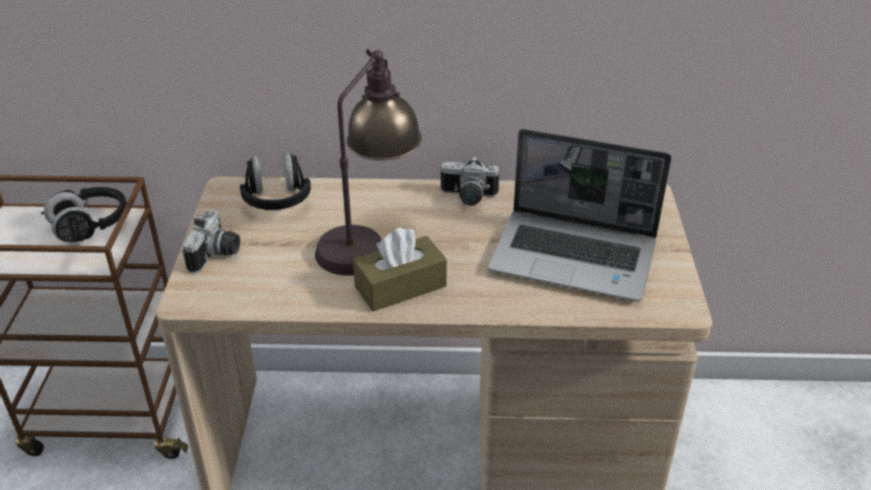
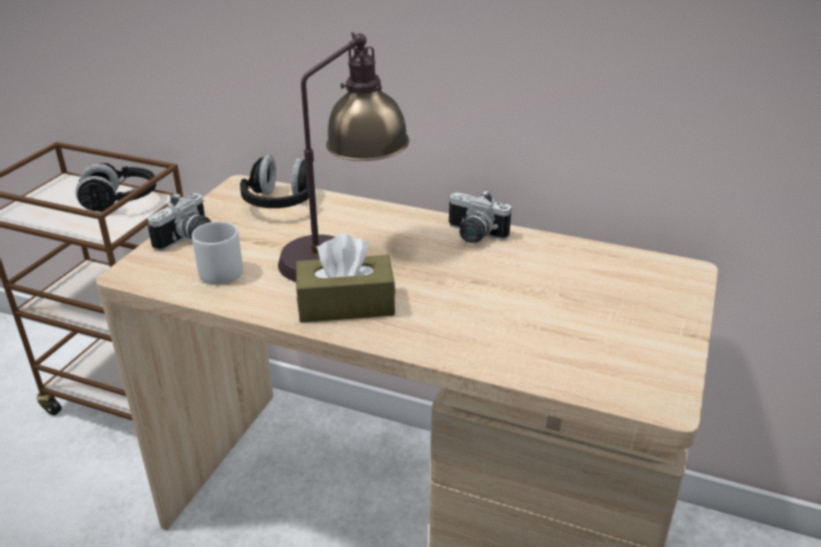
camera: 20 degrees right, 5 degrees down
(268, 279) = (221, 270): none -> grey mug
(575, 256) = (560, 316): laptop -> none

